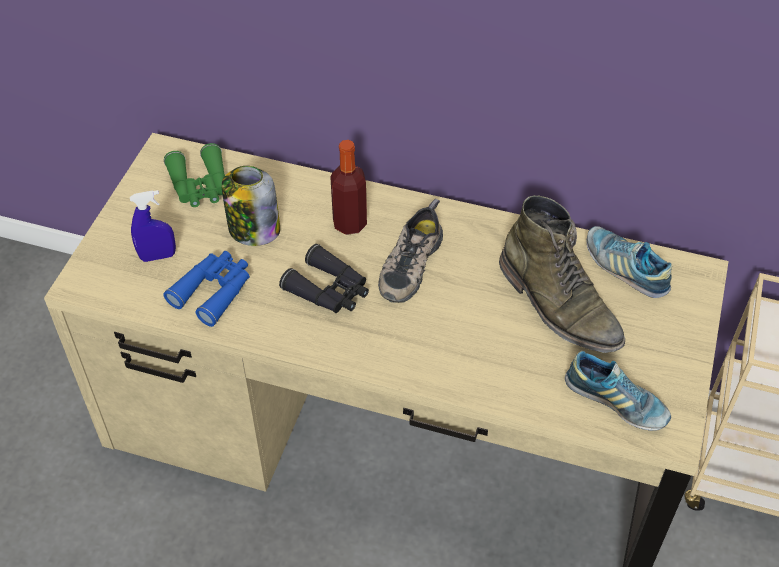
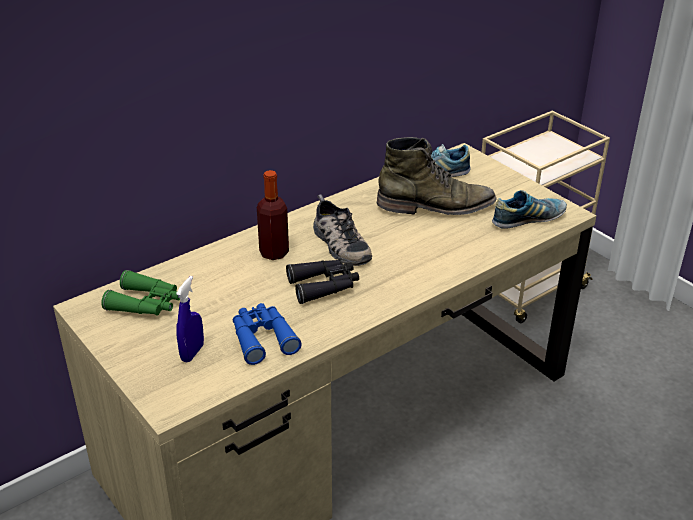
camera: 55 degrees left, 15 degrees down
(253, 229) = (225, 296): jar -> none

